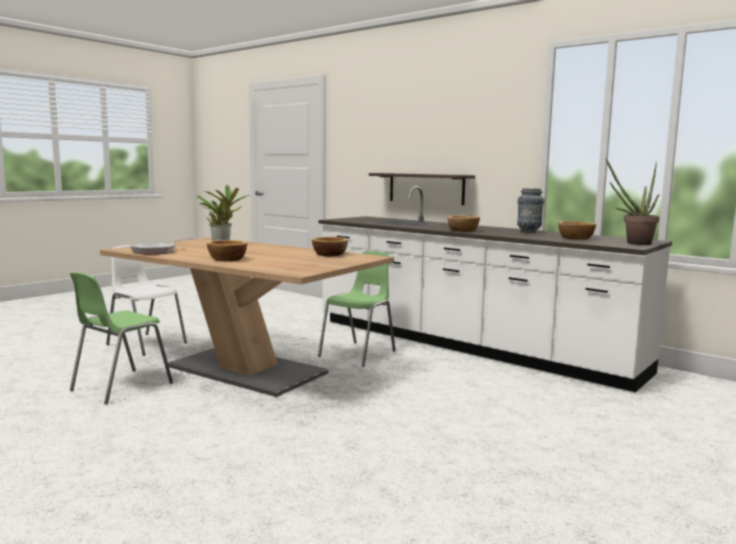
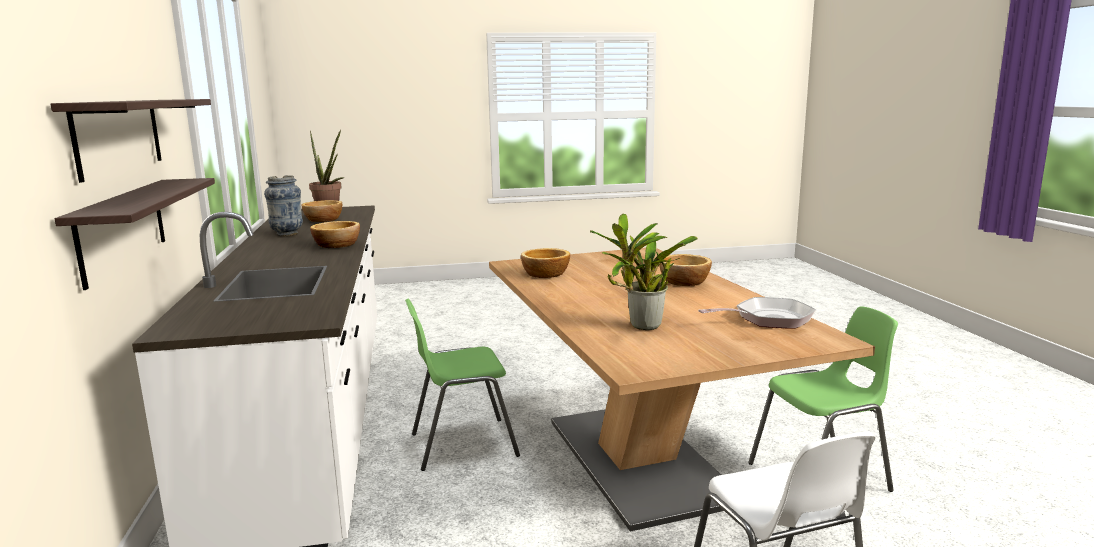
camera: 140 degrees left, 5 degrees up
(438, 149) = (119, 136): none -> shelf

